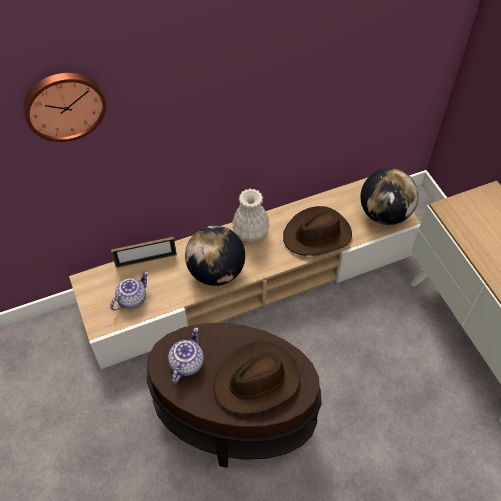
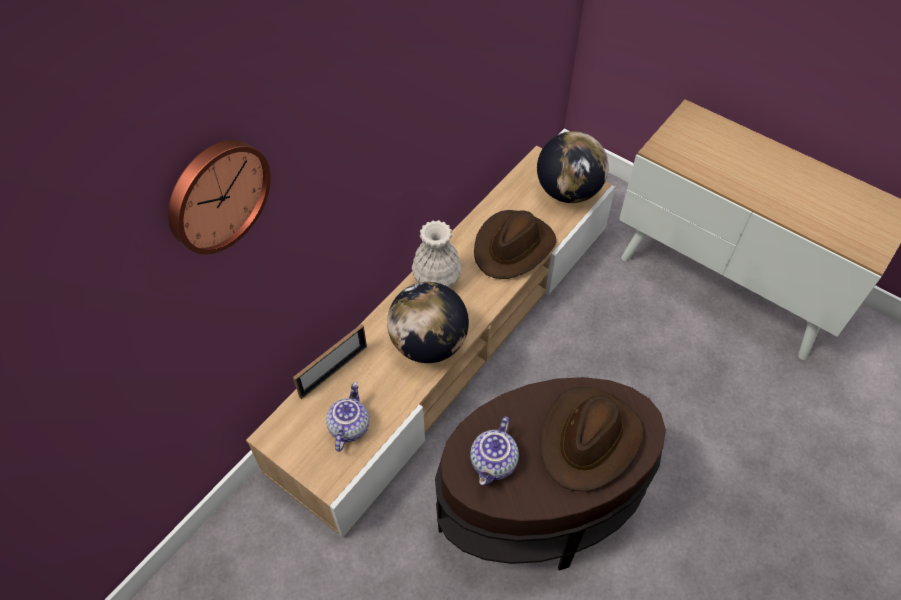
camera: 30 degrees left, 0 degrees up
(186, 363) = (494, 463): teapot -> teapot turned 150 degrees counterclockwise

